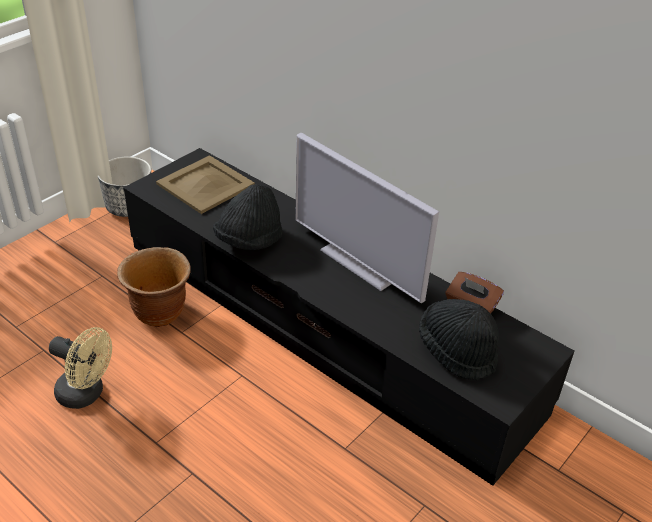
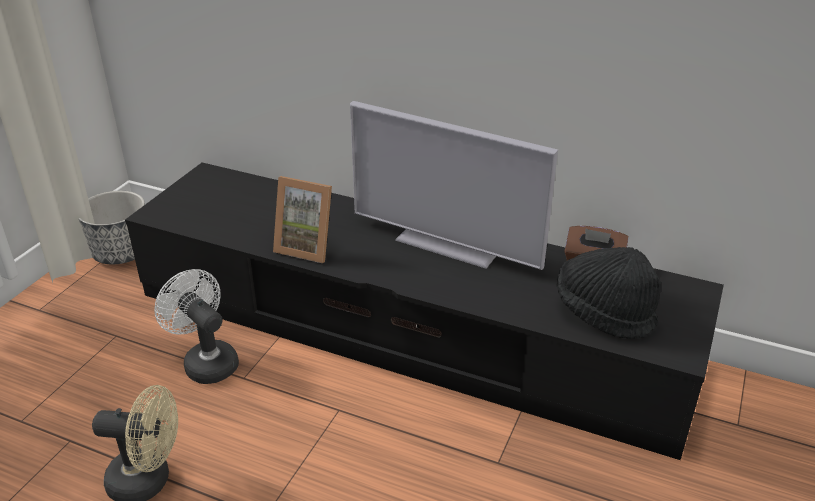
camera: 15 degrees left, 5 degrees down
(159, 312) = (206, 361): brown planter -> white fan
(204, 184) = (225, 198): beige tray -> none
(249, 240) = (307, 246): black hat -> picture frame

